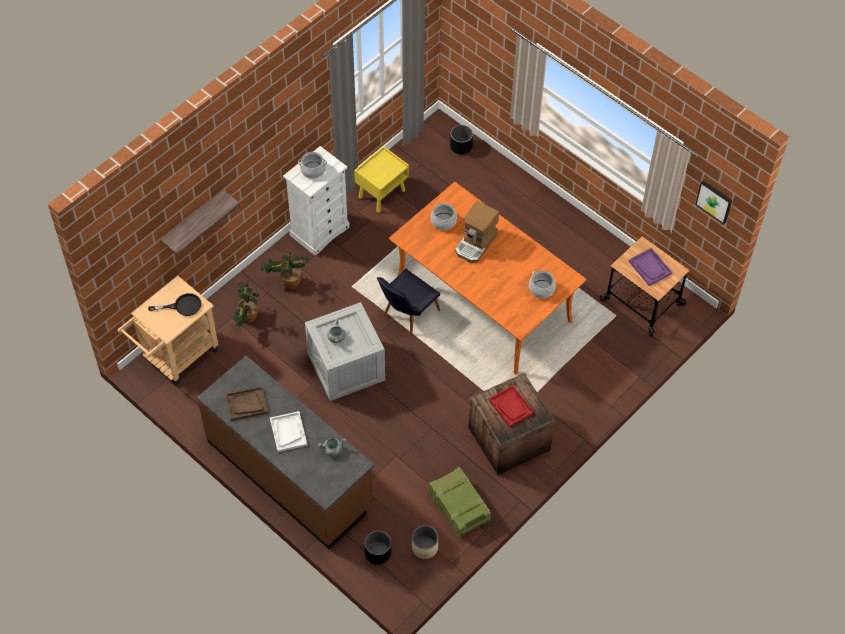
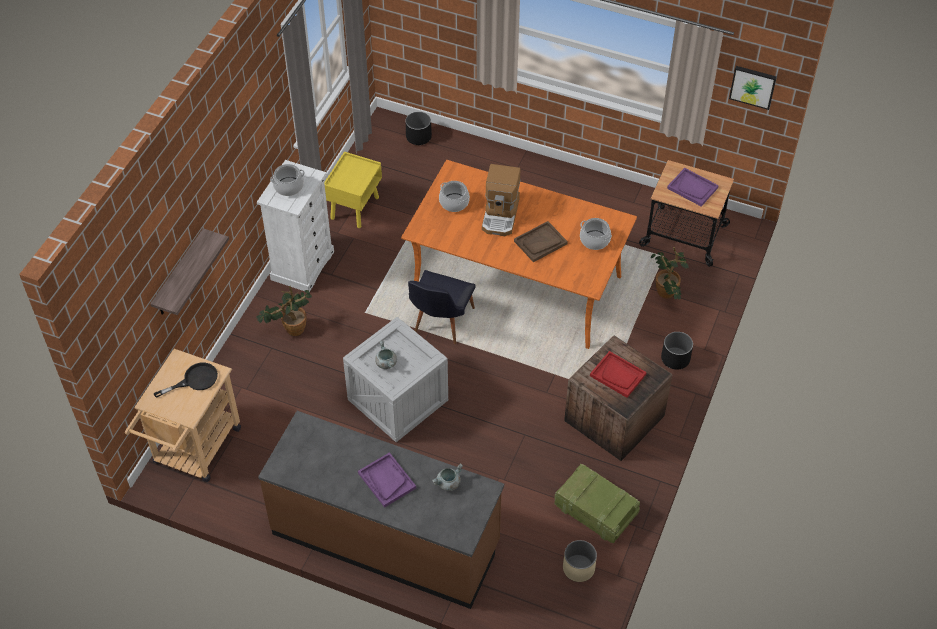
camera: 20 degrees left, 5 degrees down
(246, 404) = (322, 465): brown tray -> brown tray (540, 243)
(247, 319) = (260, 383): potted plant -> potted plant (665, 295)
(288, 432) = (386, 480): white tray -> purple tray
(378, 553) = (528, 593): black planter -> black planter (675, 359)

